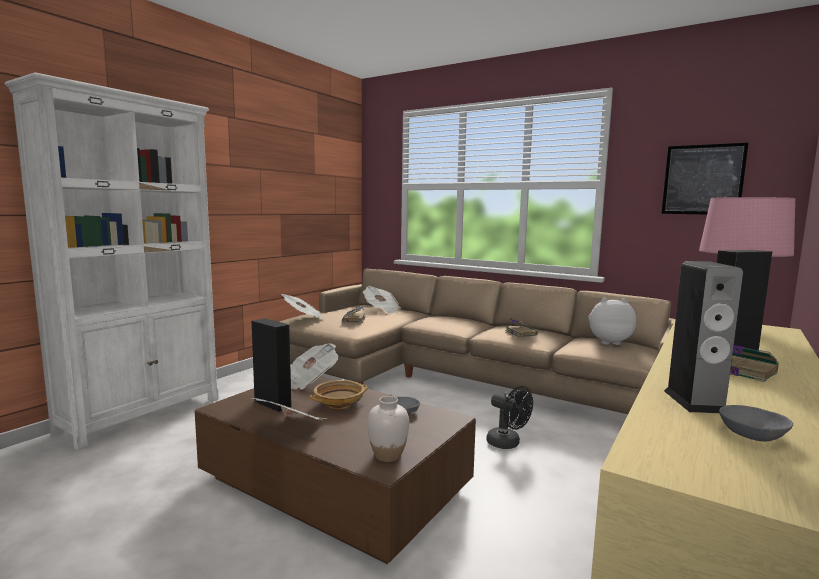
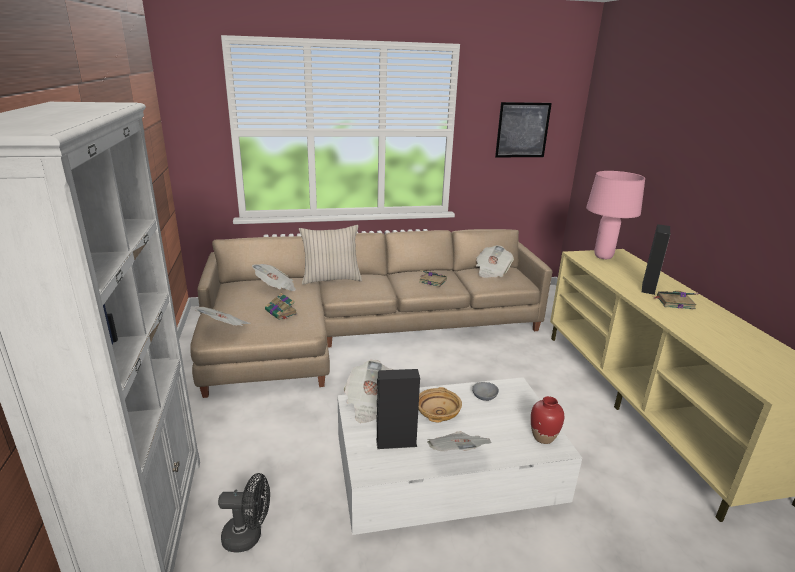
camera: 45 degrees left, 15 degrees up
(335, 484) = (447, 475): brown coffee table -> white coffee table
(387, 455) = (543, 437): white vase -> red vase
(434, 315) = (331, 279): none -> beige pillow
(508, 444) = (484, 378): black fan -> black fan (248, 536)
(608, 342) = (492, 271): plush toy -> newspaper
(694, 401) = (709, 338): speaker -> none
(752, 433) = (753, 352): grey bowl -> none

